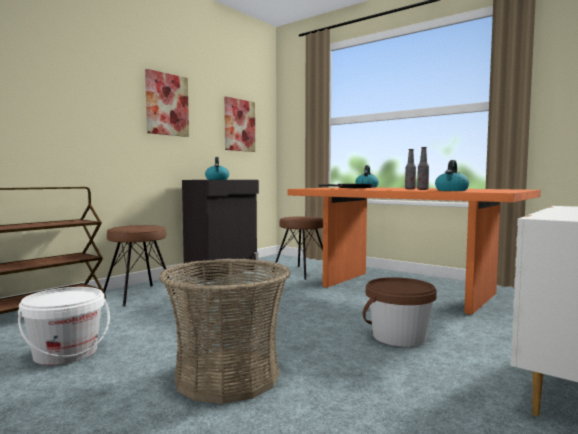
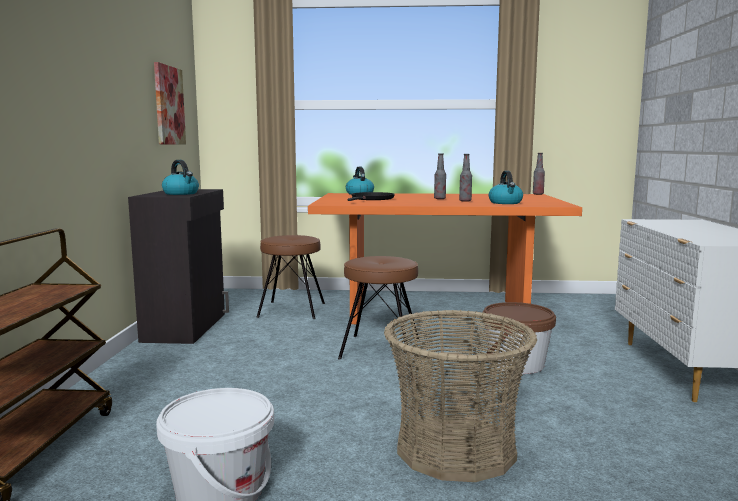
camera: 35 degrees left, 5 degrees up
(138, 295) = (136, 387): brown stool -> brown stool (380, 349)
(167, 104) = (102, 76): picture -> none
(530, 189) = (538, 194): none -> bottle

